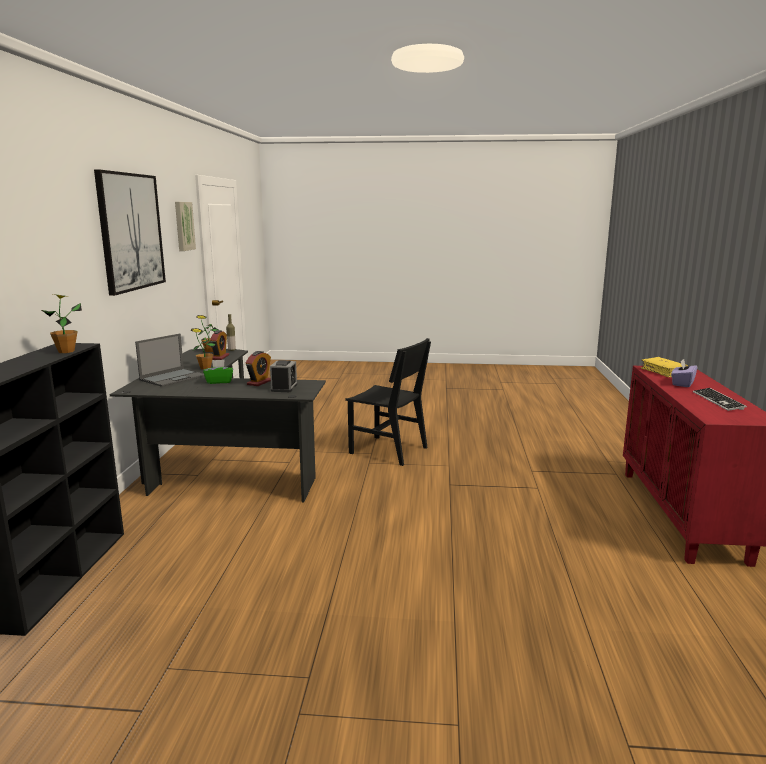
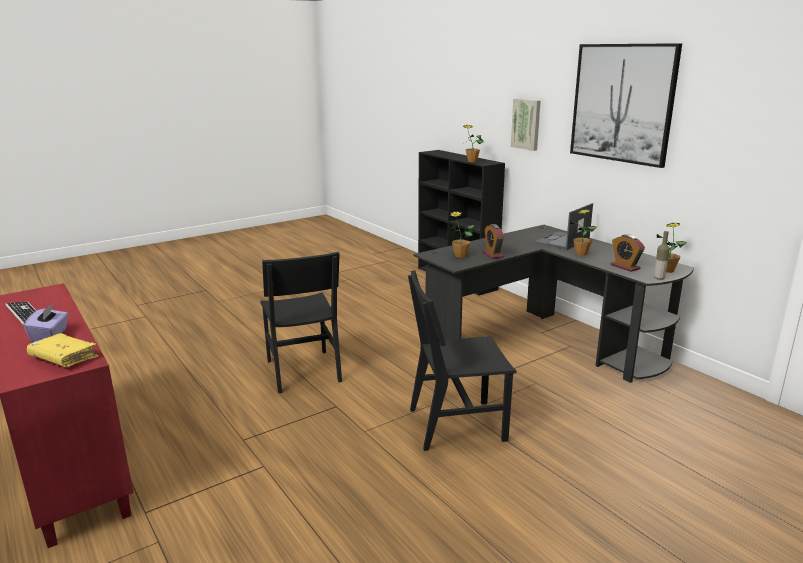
camera: 140 degrees right, 5 degrees up
(173, 378) = (562, 241): laptop -> laptop turned 45 degrees clockwise
(183, 226) = (755, 111): picture -> picture (526, 124)
(219, 381) = (521, 247): green tissue box -> none
(284, 388) = (460, 256): alarm clock -> potted plant
(445, 521) = (303, 370): none -> black chair

